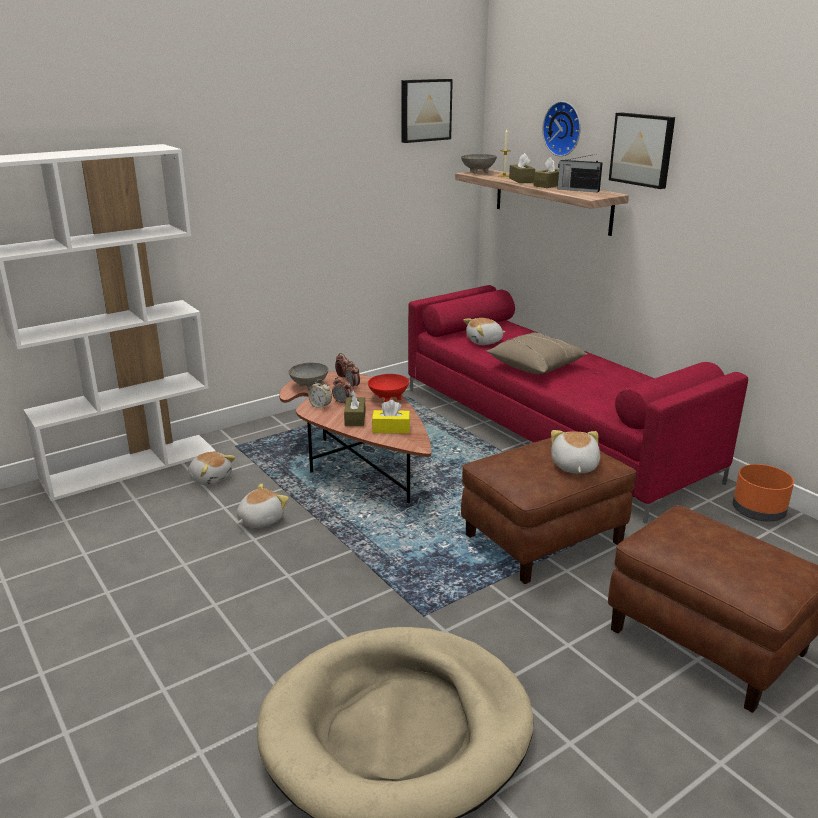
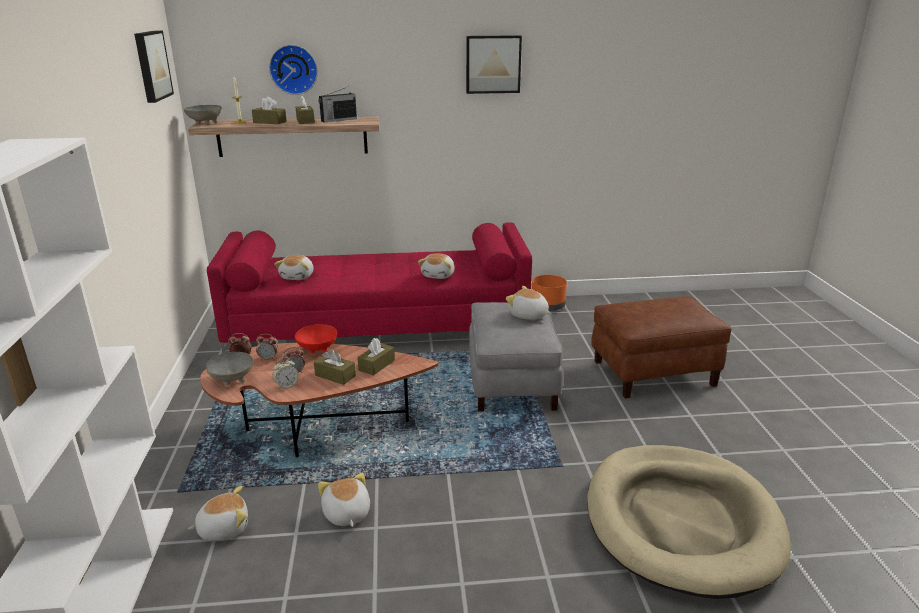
camera: 60 degrees left, 0 degrees up
(391, 429) = (376, 365): yellow tissue box -> brown tissue box
(536, 365) = (371, 274): beige pillow -> none
(543, 538) = (511, 383): brown ottoman -> grey ottoman
(586, 393) = (439, 275): none -> plush toy
(643, 149) = (386, 78): picture -> picture (493, 64)

